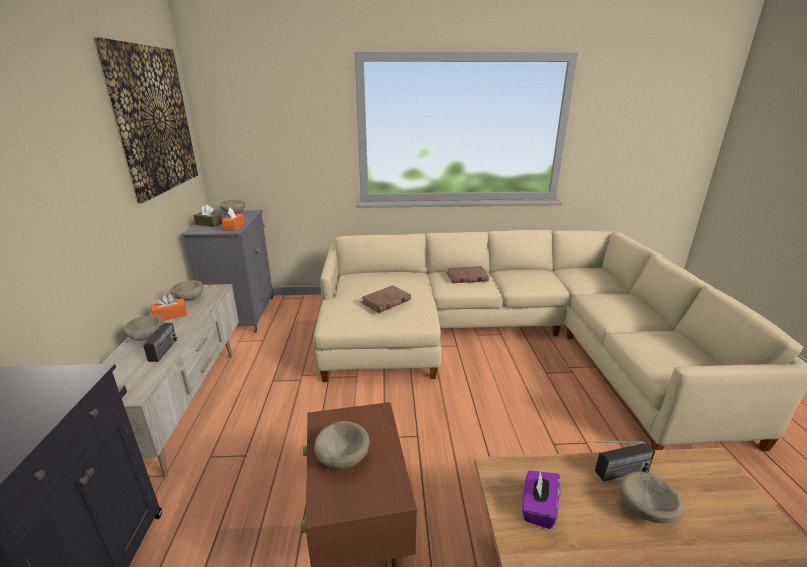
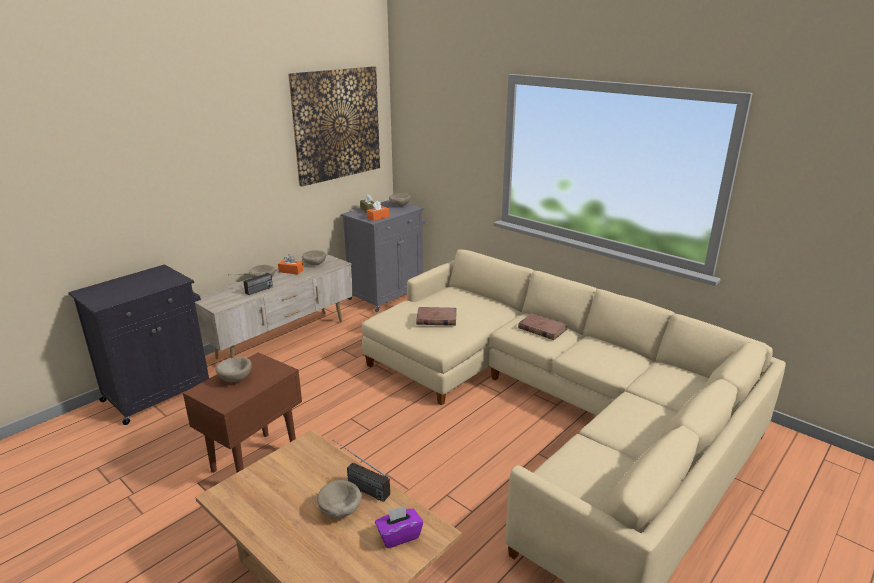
camera: 45 degrees right, 0 degrees up
(538, 508) = (294, 468): purple tissue box -> purple tissue box (399, 536)

